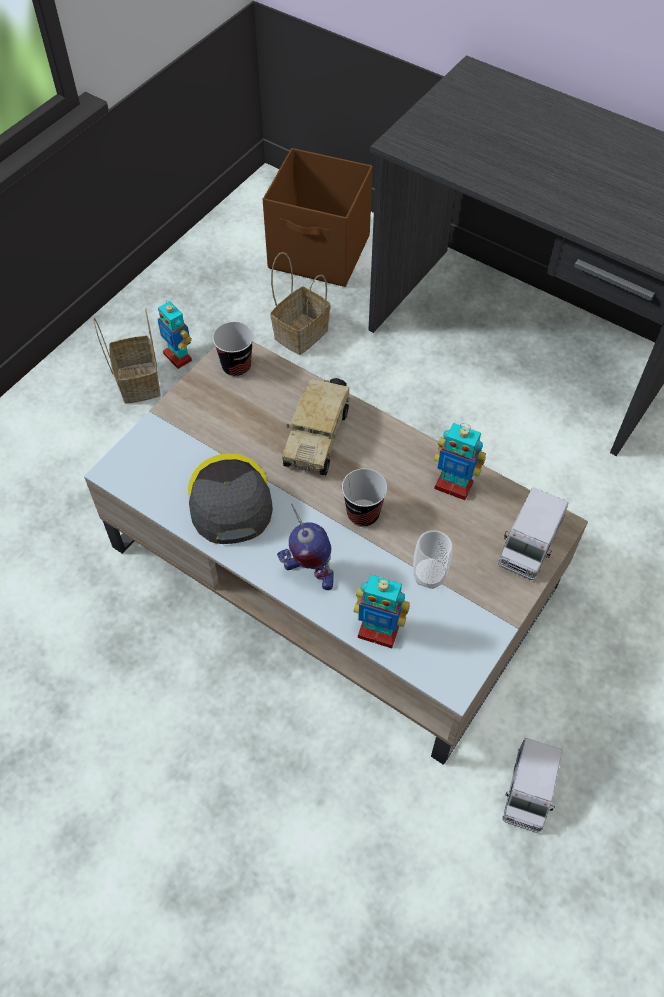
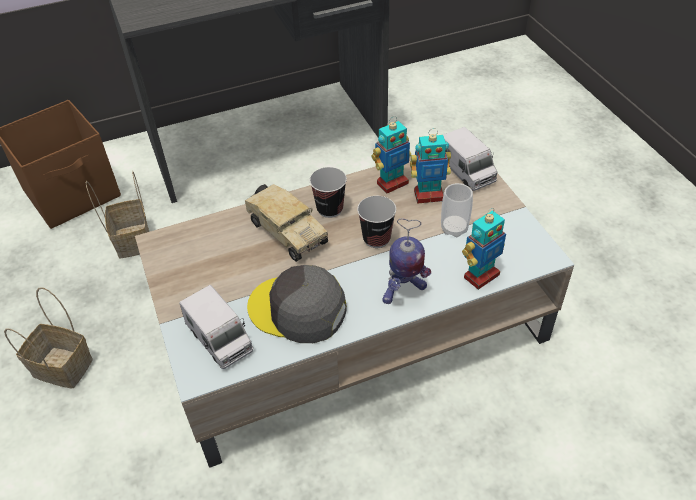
camera: 55 degrees left, 10 degrees down
(178, 357) = (68, 327): toy robot -> toy robot (428, 195)
(236, 367) = (175, 248): cup -> cup (330, 209)
(528, 791) = (593, 305): toy truck -> toy truck (219, 339)

